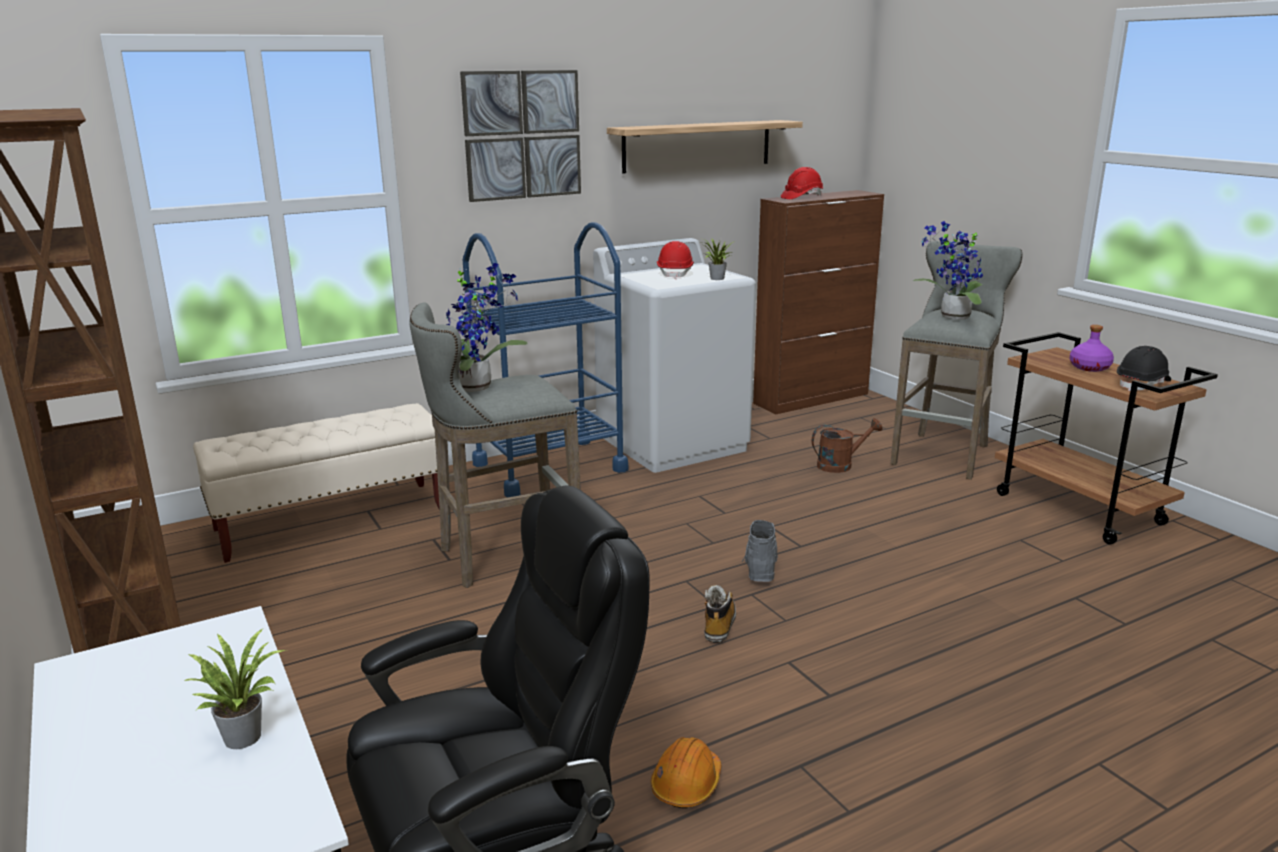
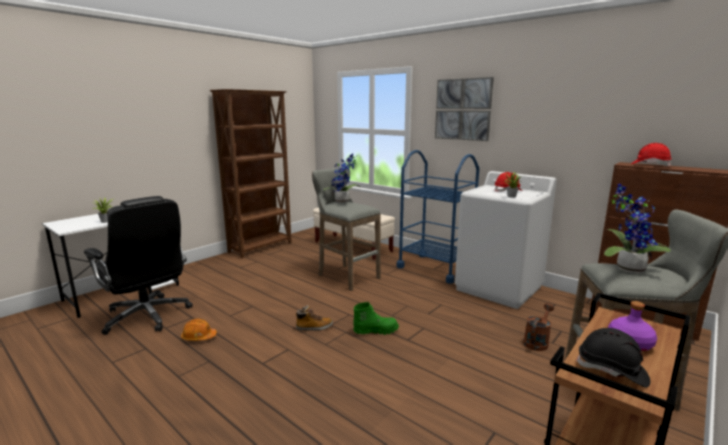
camera: 70 degrees right, 5 degrees down
(697, 146) = (570, 121): shelf -> none
(760, 566) = (375, 331): grey boot -> green boot
(840, 465) = (537, 341): brown watering can -> brown watering can turned 105 degrees counterclockwise

